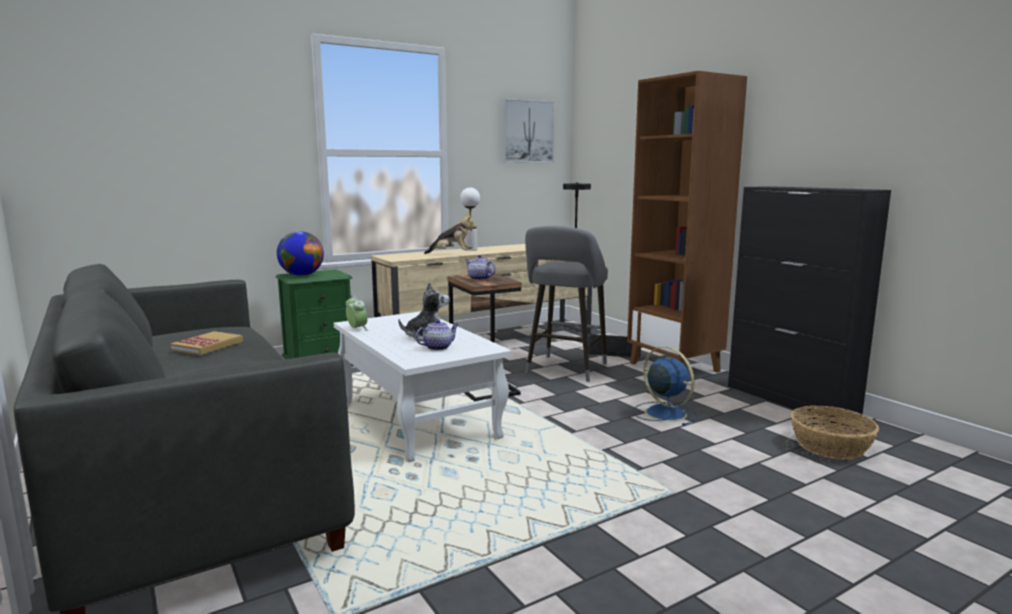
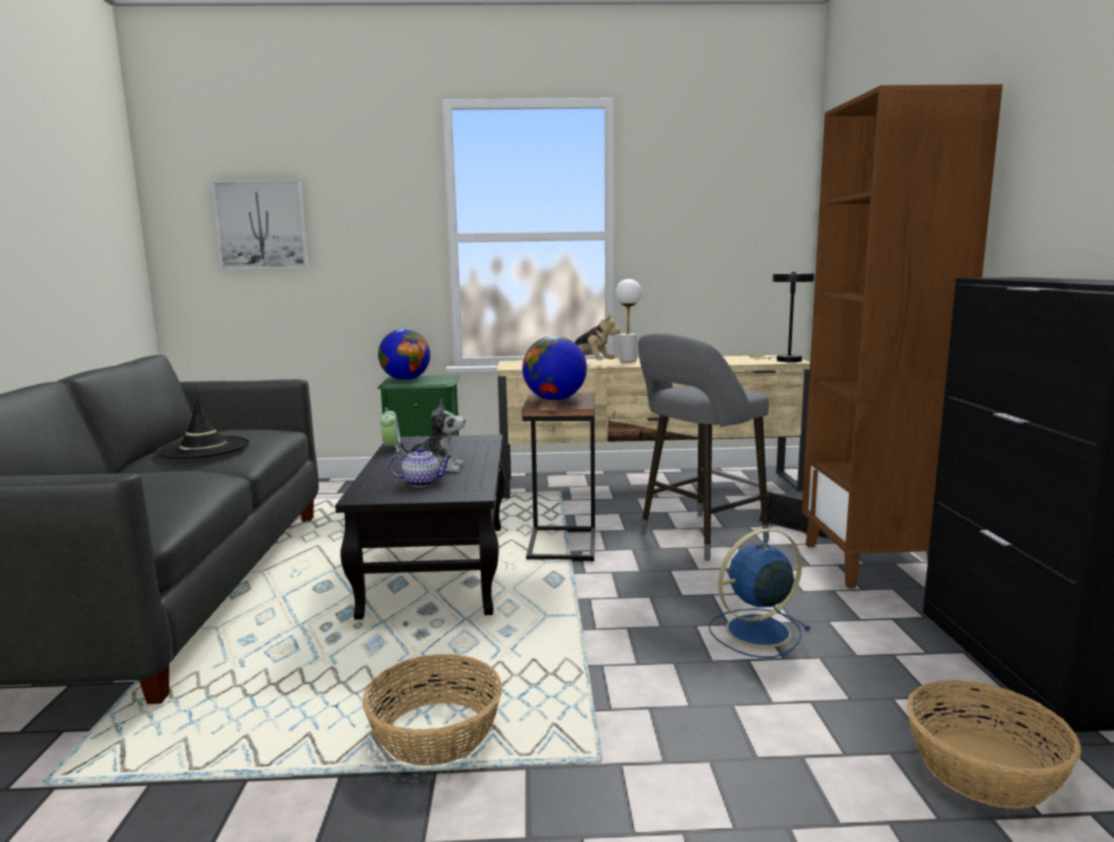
camera: 30 degrees right, 0 degrees up
(208, 346) = (203, 448): book -> black hat
(417, 419) = (437, 568): white coffee table -> black coffee table
(479, 278) = (555, 399): teapot -> globe
(527, 131) = (739, 201): picture -> picture (261, 225)
(567, 507) = (436, 734): none -> basket
(664, 413) = (755, 632): blue fan -> blue fan turned 105 degrees counterclockwise

